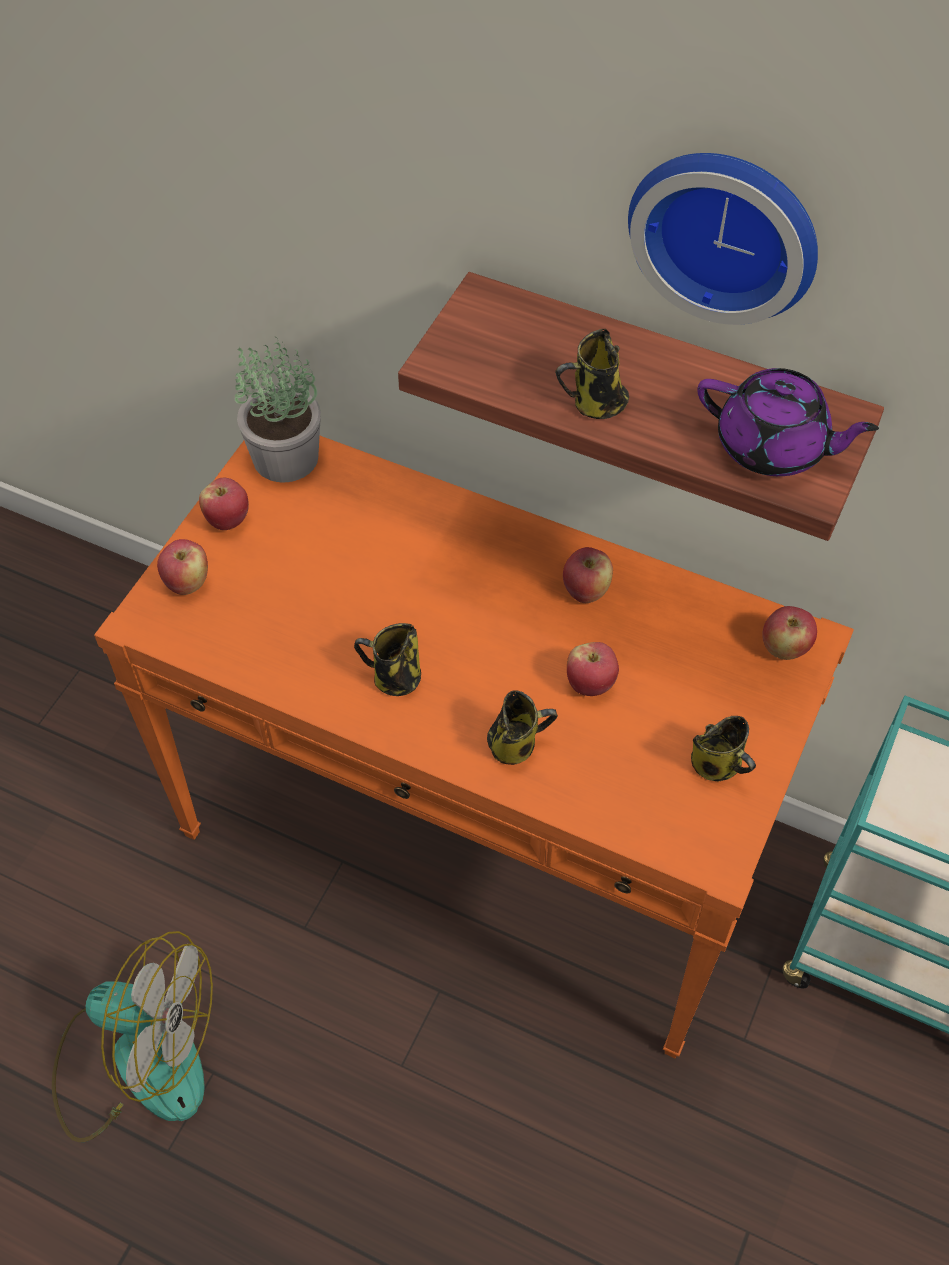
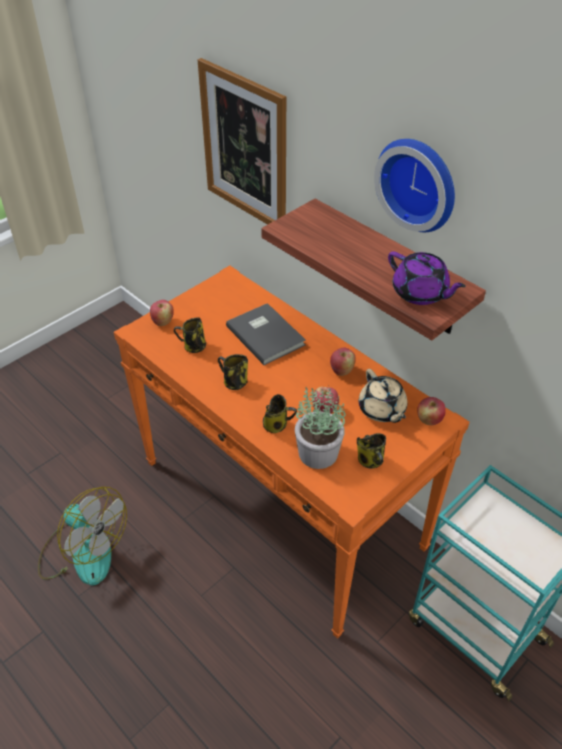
camera: 20 degrees right, 10 degrees down
(228, 520) = (193, 302): apple -> none
(277, 183) = (245, 147): none -> picture
(284, 458) = (230, 284): potted plant -> potted plant (317, 453)
(408, 552) = (266, 334): none -> grey book
(595, 404) = (344, 258): mug -> mug (193, 347)
(693, 652) = (382, 410): none -> beige teapot

